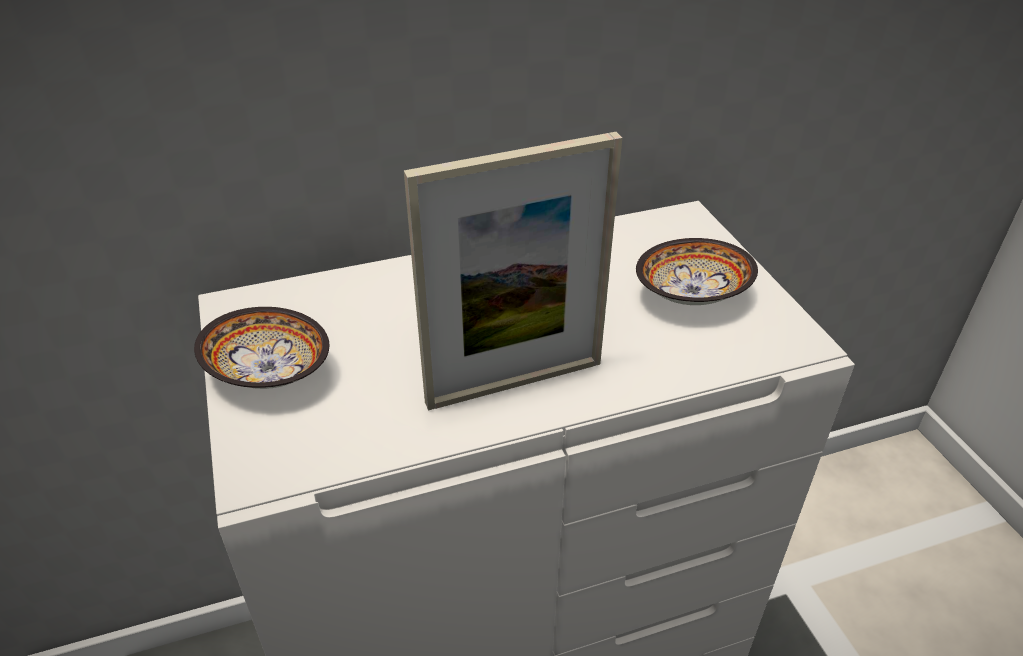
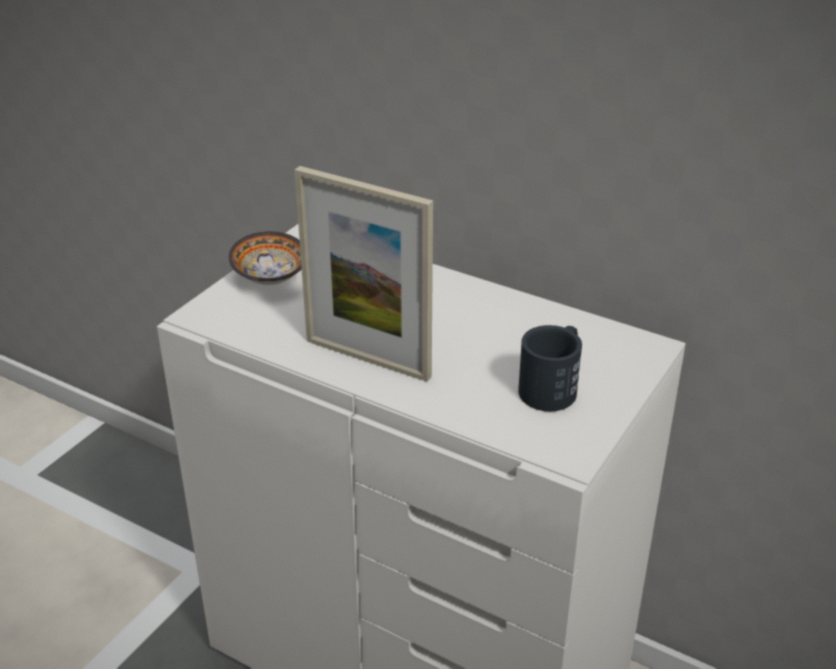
camera: 50 degrees right, 5 degrees down
(688, 294) = (553, 386): bowl -> black mug

